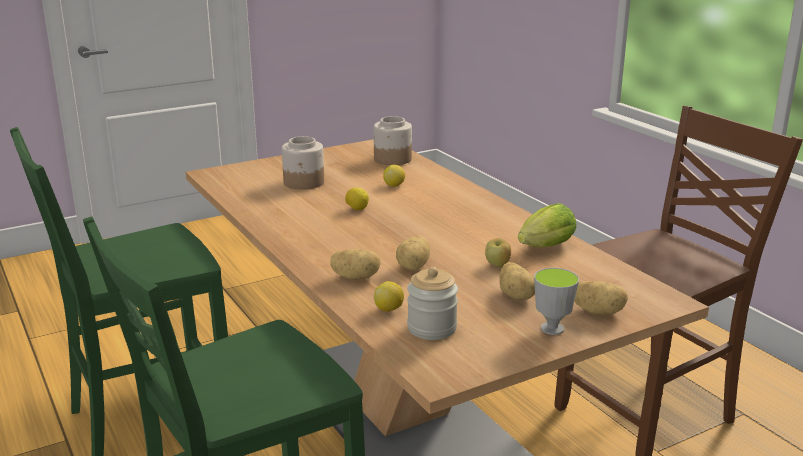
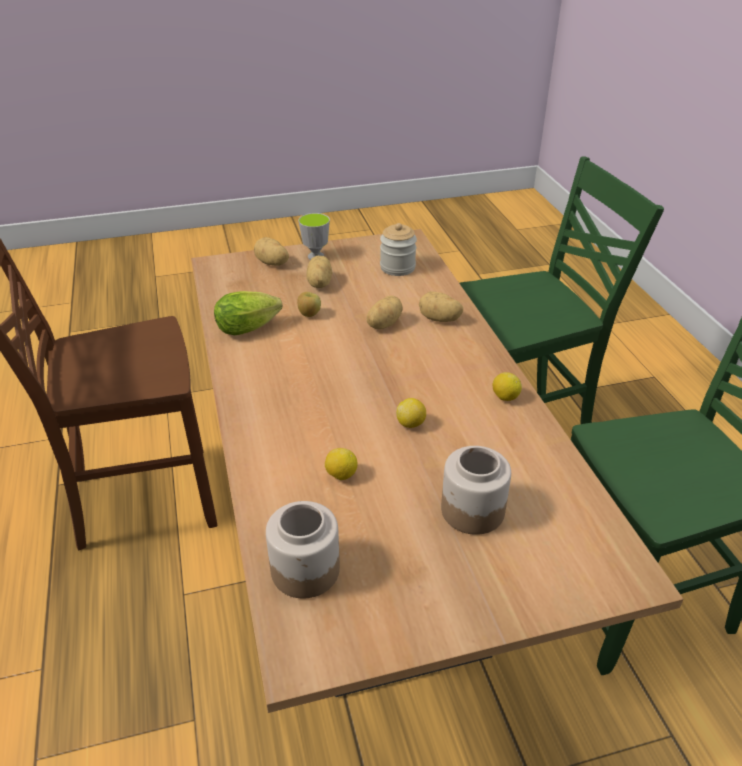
camera: 165 degrees left, 15 degrees up
(389, 309) = (422, 286): lemon -> lemon (505, 397)

